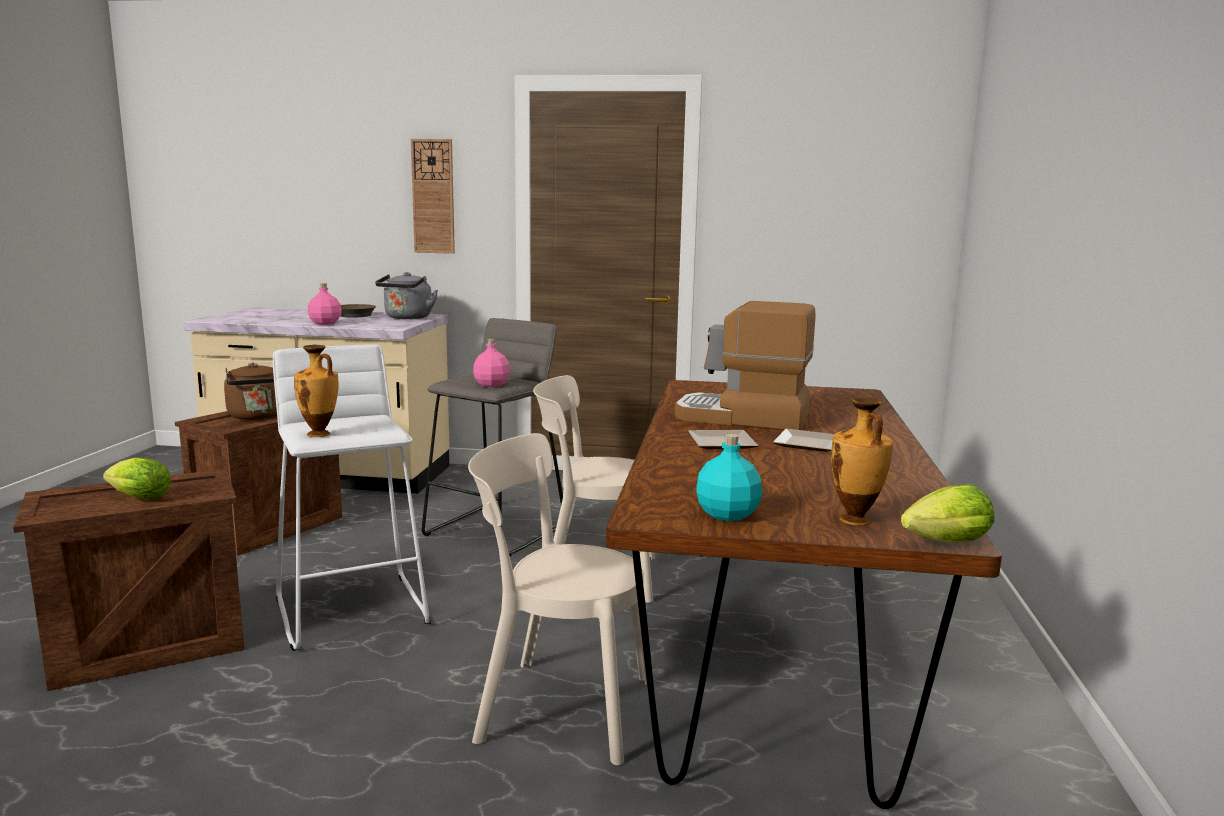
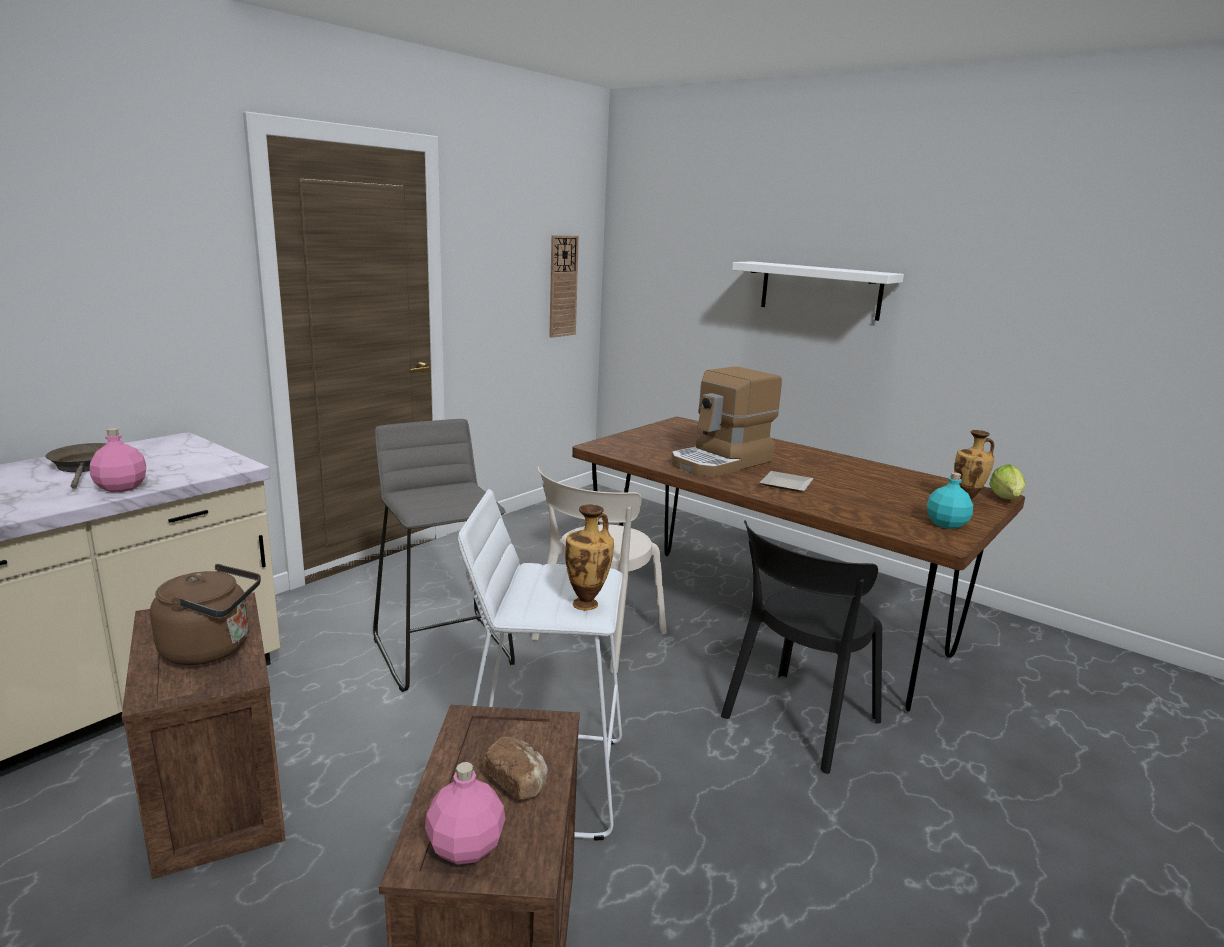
camera: 60 degrees left, 5 degrees up
(136, 498) = (517, 781): lettuce -> bread
(407, 318) = (178, 449): grey kettle -> none
(433, 196) = (144, 273): wall clock -> wall clock (562, 286)
(491, 385) = (465, 499): pink bottle -> pink bottle (465, 848)
(556, 708) = (797, 722): beige chair -> black chair
(805, 444) = (804, 469): plate -> none
(1072, 218) = (820, 290): none -> white shelf

